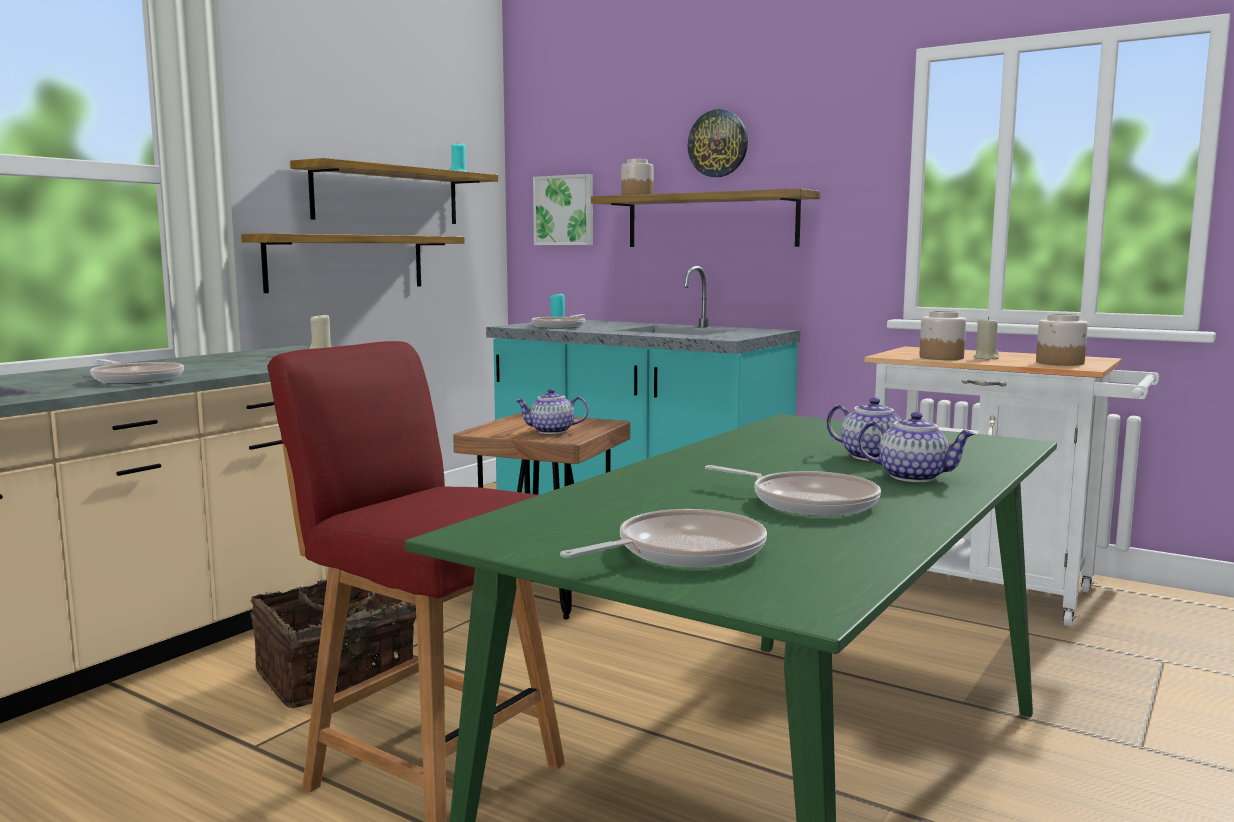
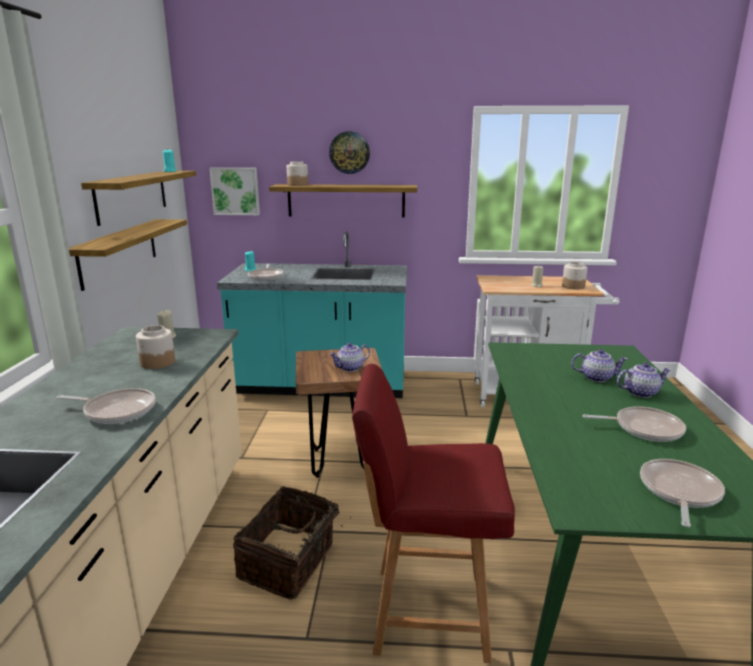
camera: 30 degrees left, 10 degrees up
(941, 357) = (518, 288): jar -> jar (157, 362)

